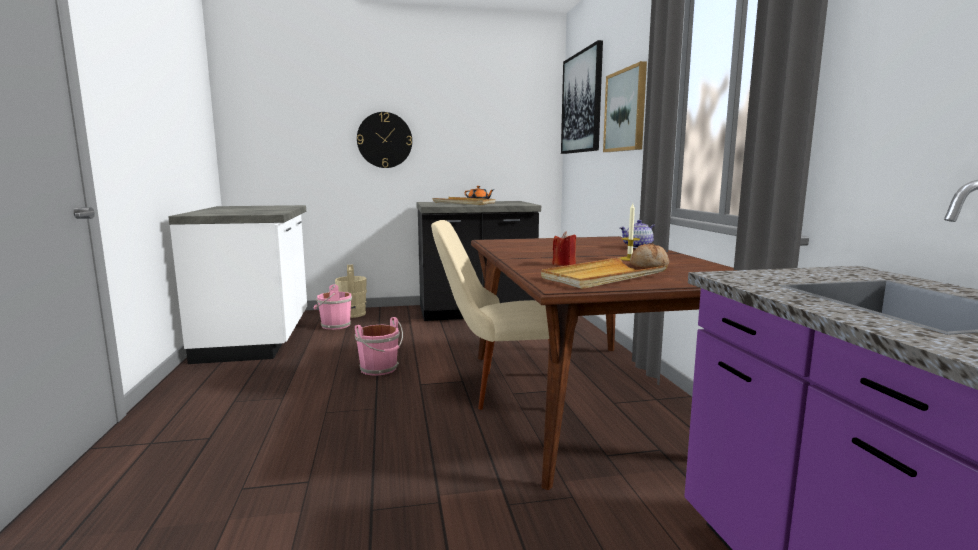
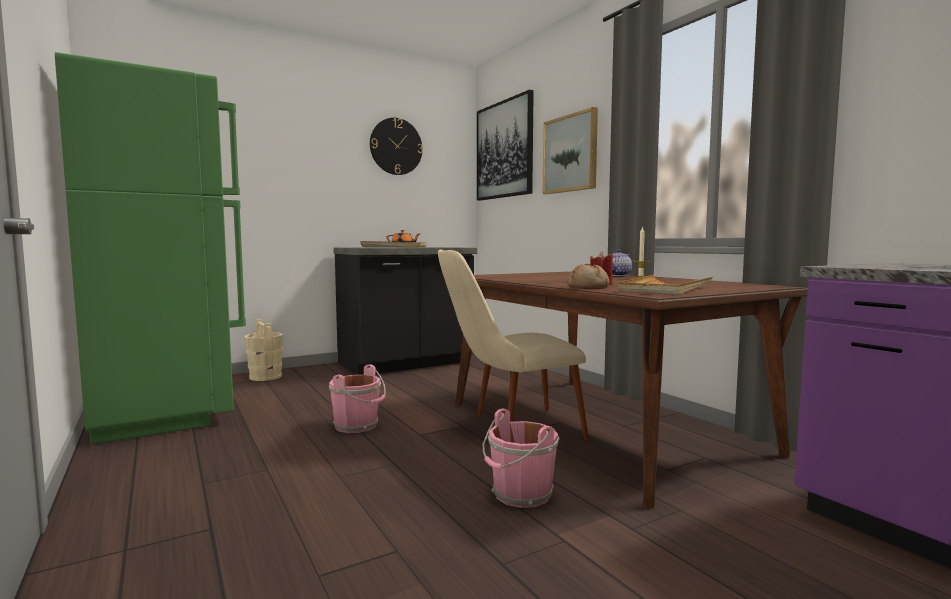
camera: 20 degrees left, 5 degrees down
(258, 339) = (165, 412): white counter -> green fridge
(334, 325) = (255, 390): pink bucket -> pink bucket (520, 495)
(384, 140) = (297, 178): wall clock -> wall clock (396, 146)
(649, 266) = (674, 283): bread -> bread (588, 287)

